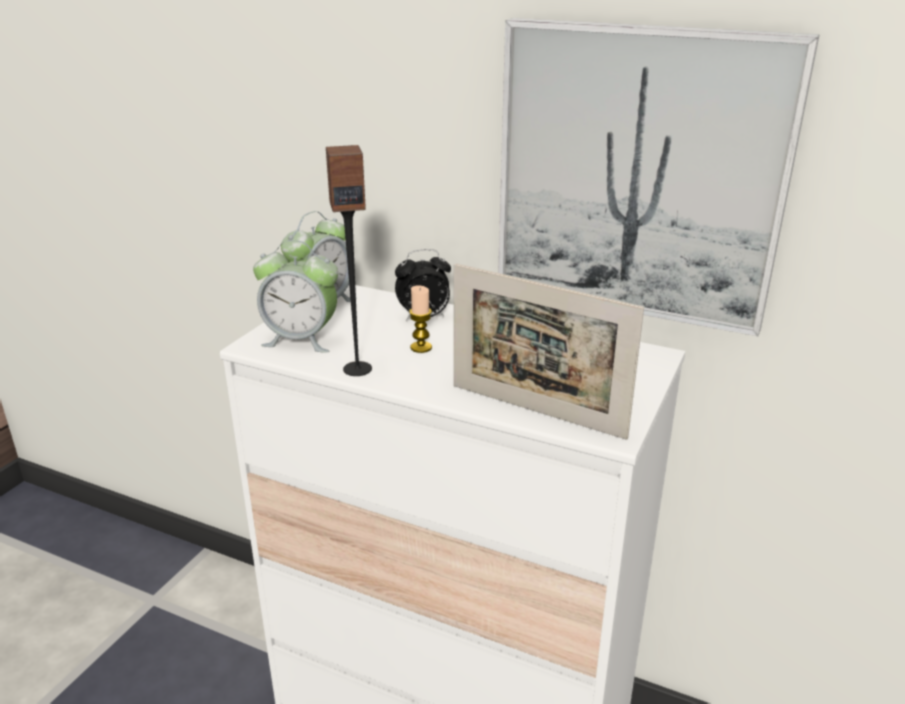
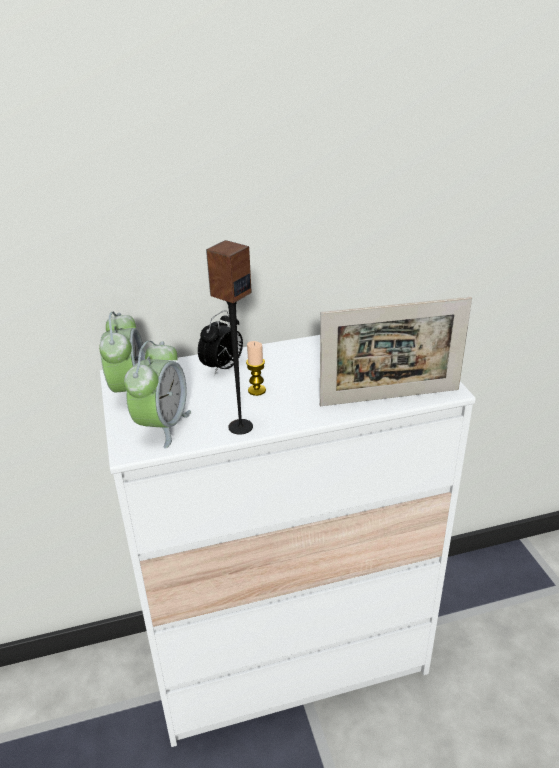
camera: 40 degrees left, 5 degrees up
(301, 340) = (162, 426): alarm clock -> alarm clock turned 45 degrees counterclockwise
(639, 175) = (358, 208): picture -> none

